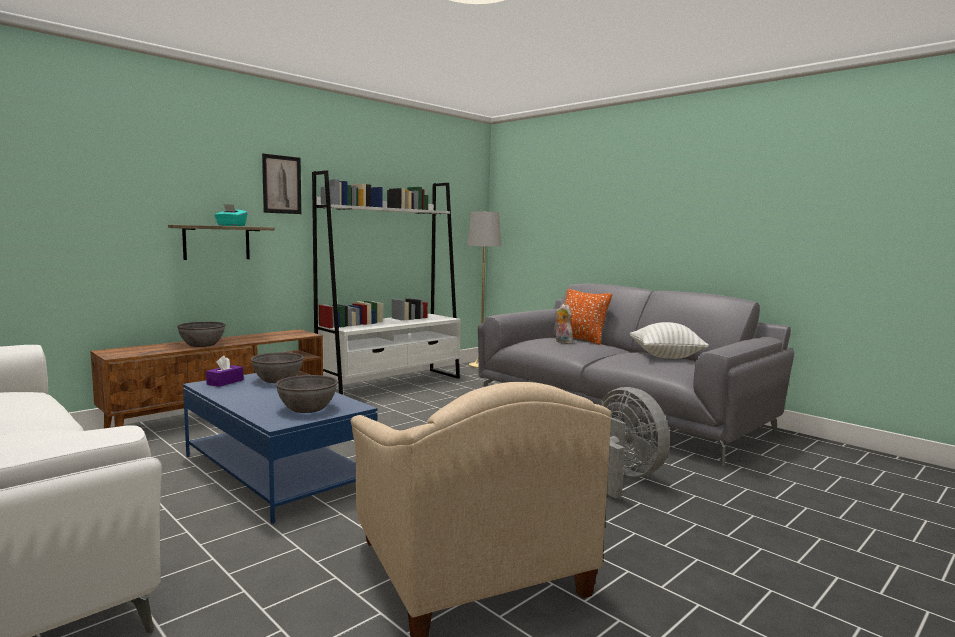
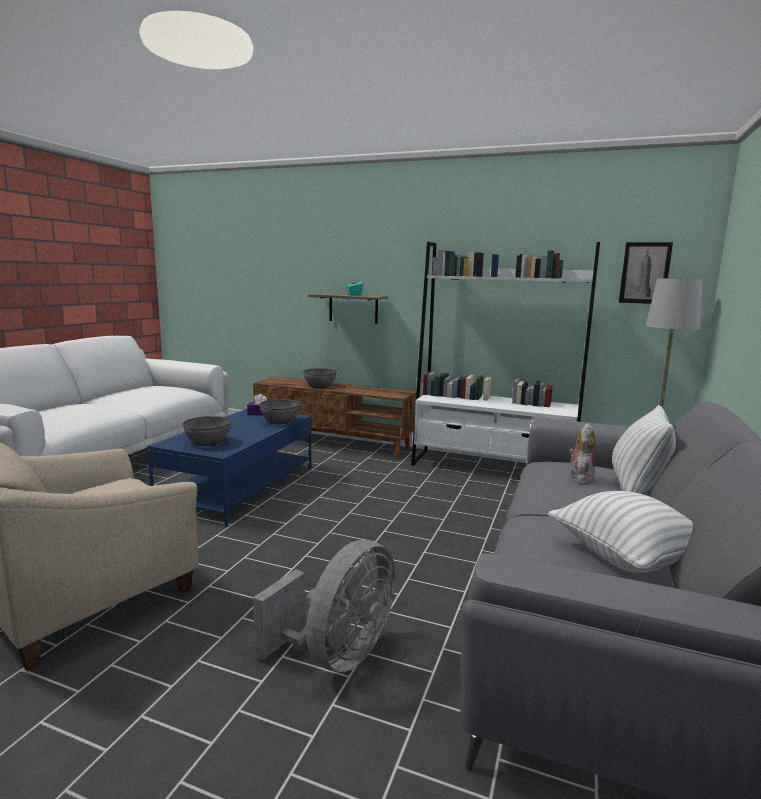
camera: 65 degrees right, 5 degrees up
(281, 184) = (409, 257): picture -> picture (645, 273)
(581, 340) = (637, 488): orange pillow -> white pillow

